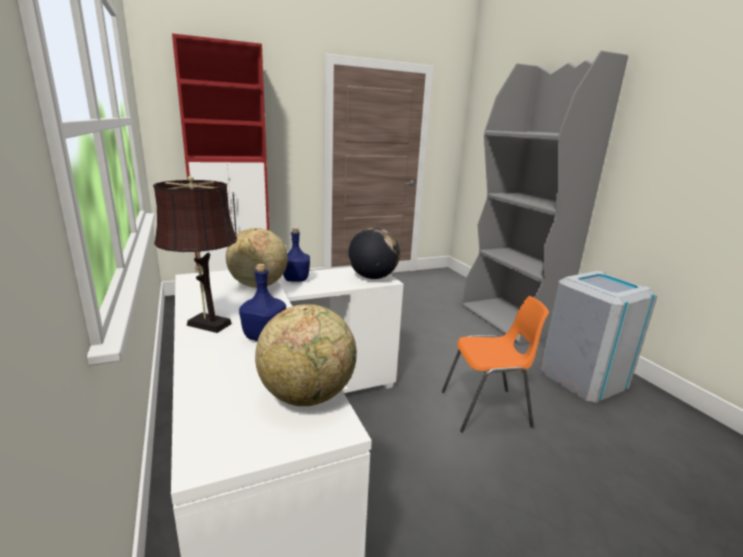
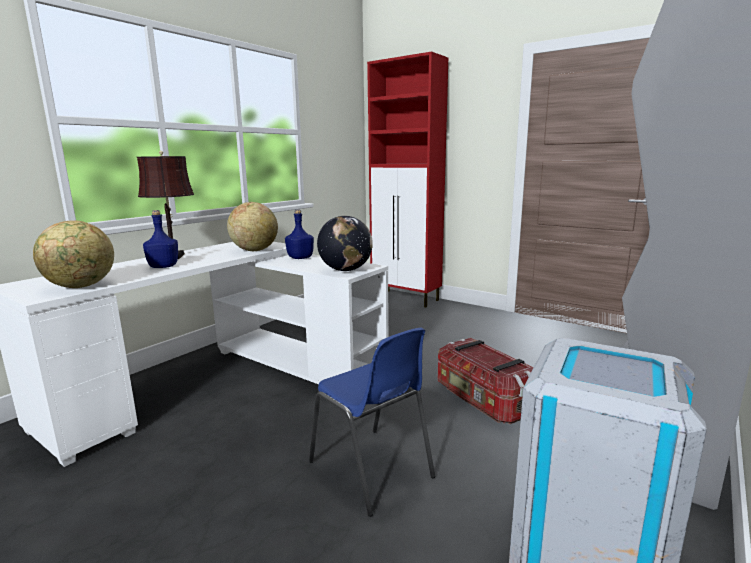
camera: 60 degrees right, 5 degrees down
(436, 341) = (483, 400): none -> storage box
(486, 409) = (372, 470): orange chair -> blue chair

